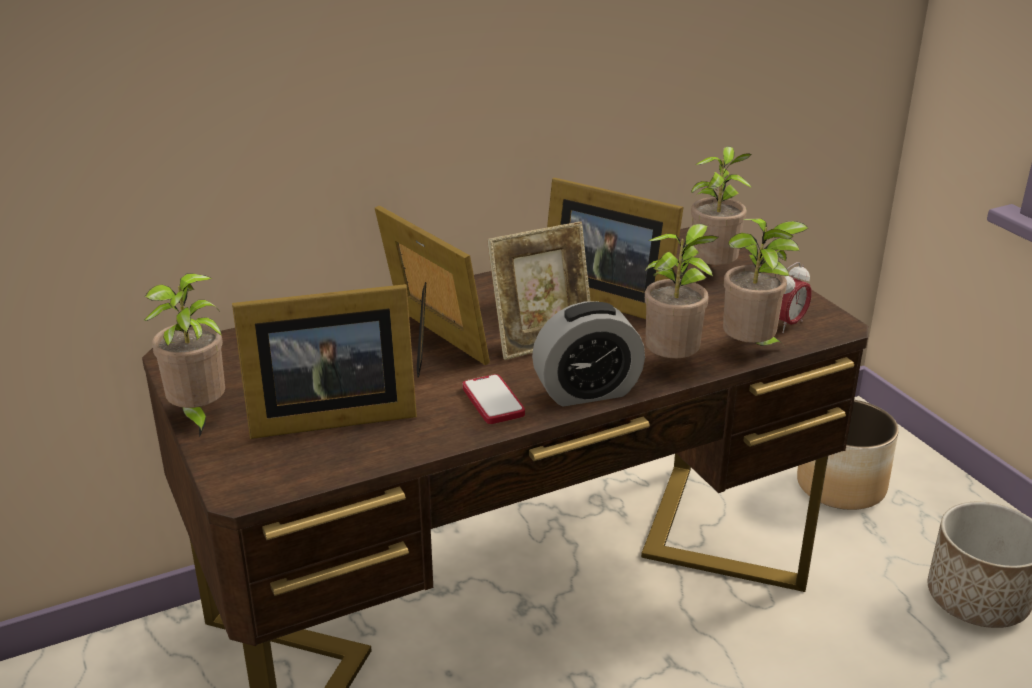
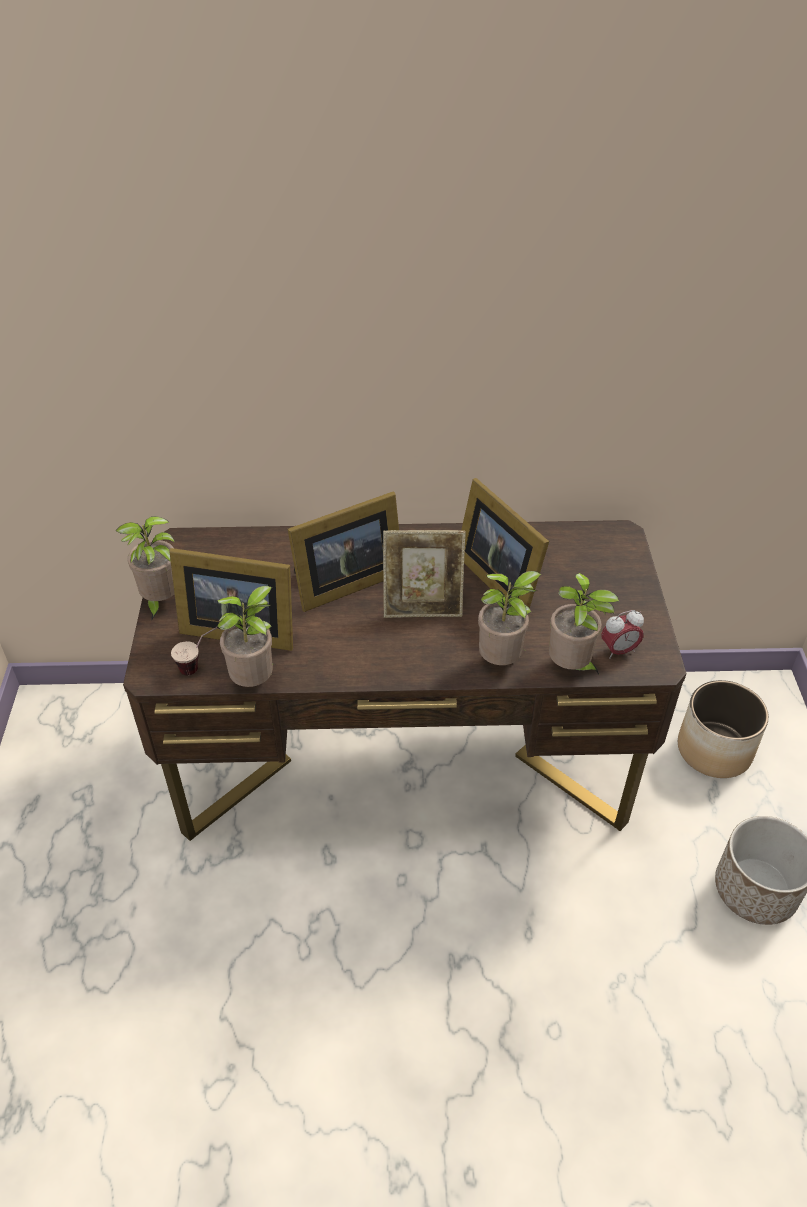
camera: 25 degrees right, 15 degrees up
(304, 462) = (199, 665): none -> cup
(429, 343) = (343, 583): picture frame -> picture frame turned 75 degrees clockwise
(493, 401) = (351, 653): phone -> none
(587, 391) = (420, 667): alarm clock -> none
(714, 271) = (604, 576): potted plant -> potted plant (256, 681)

